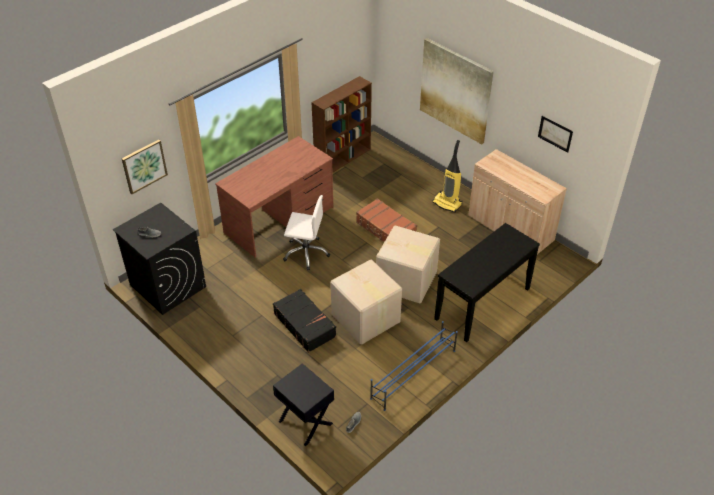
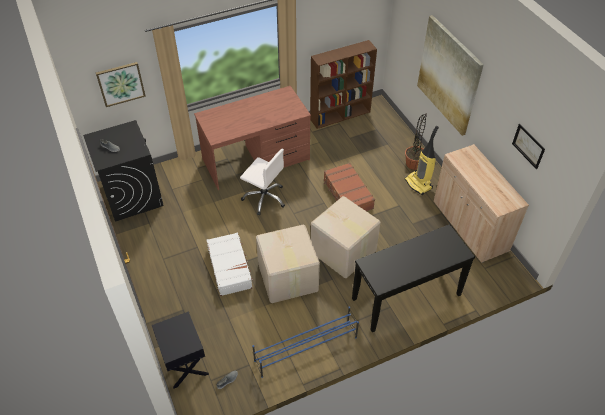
camera: 20 degrees right, 5 degrees up
(305, 325) = (230, 268): black suitcase -> white suitcase
(434, 187) = (413, 164): none -> potted plant

